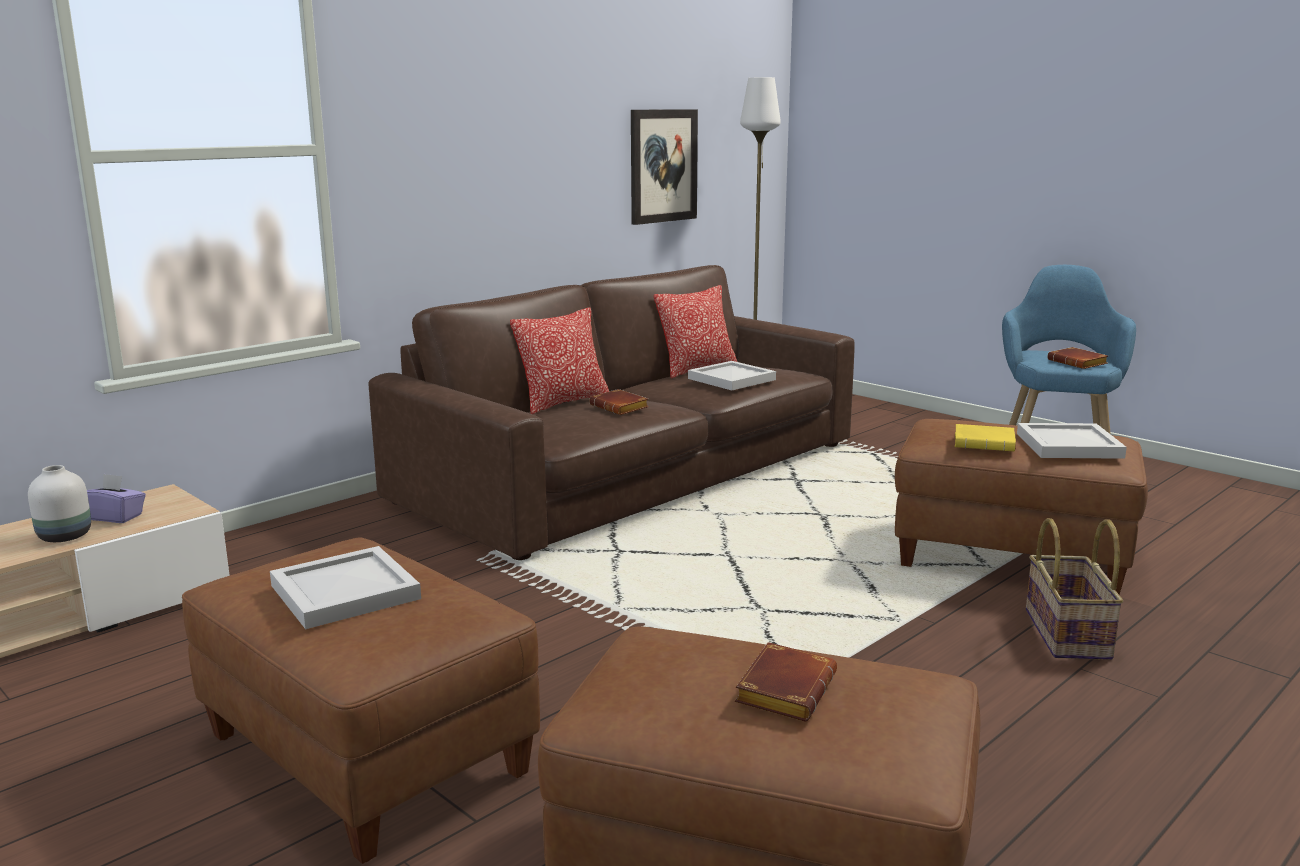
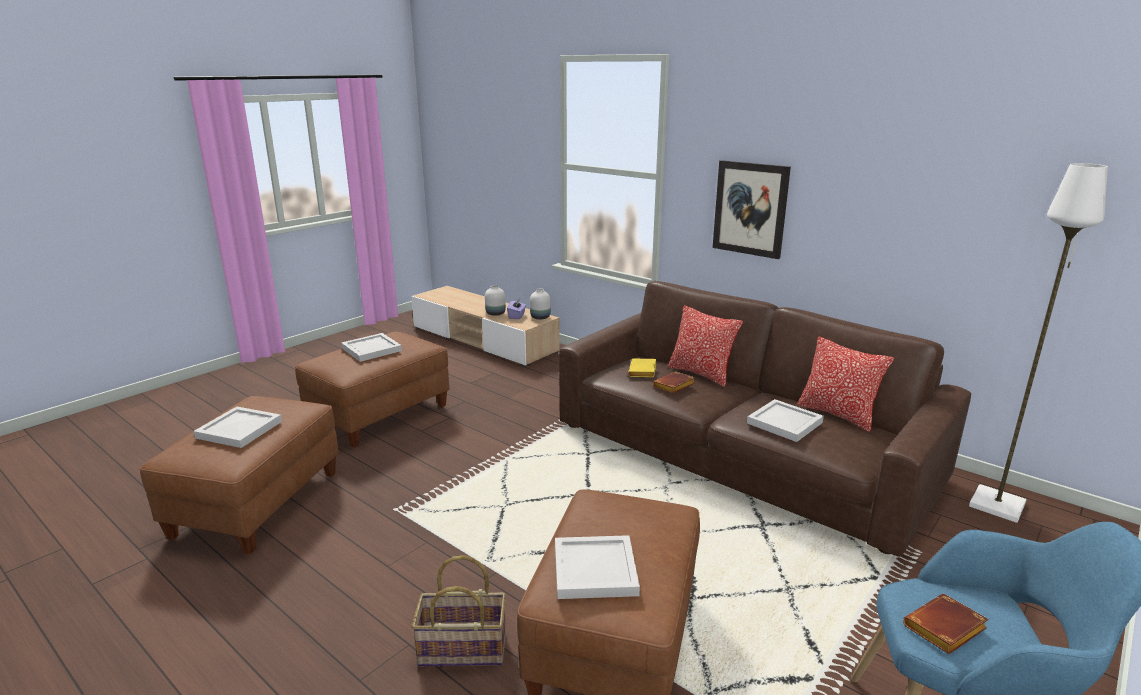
camera: 85 degrees right, 5 degrees up
(151, 498) = (540, 317): none -> white vase
(663, 166) = (967, 238): picture -> picture (750, 209)
(783, 689) = (241, 429): brown book -> white tray
(985, 444) = (591, 522): yellow book -> yellow book (643, 372)

